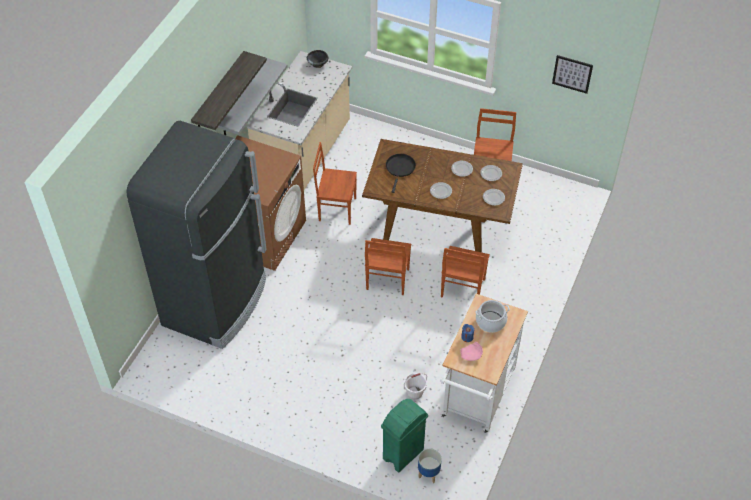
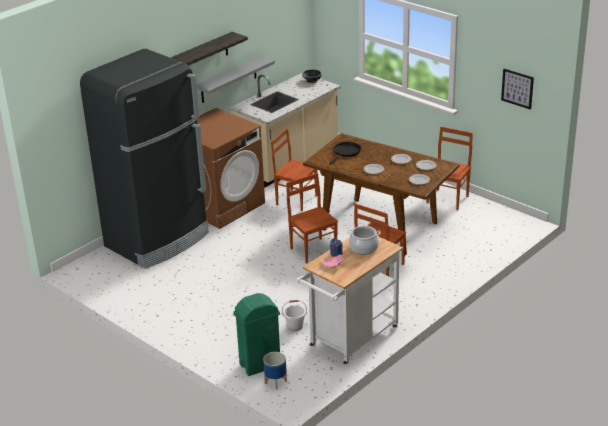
camera: 20 degrees right, 20 degrees down
(387, 279) = (313, 250): brown chair -> brown chair turned 120 degrees clockwise

